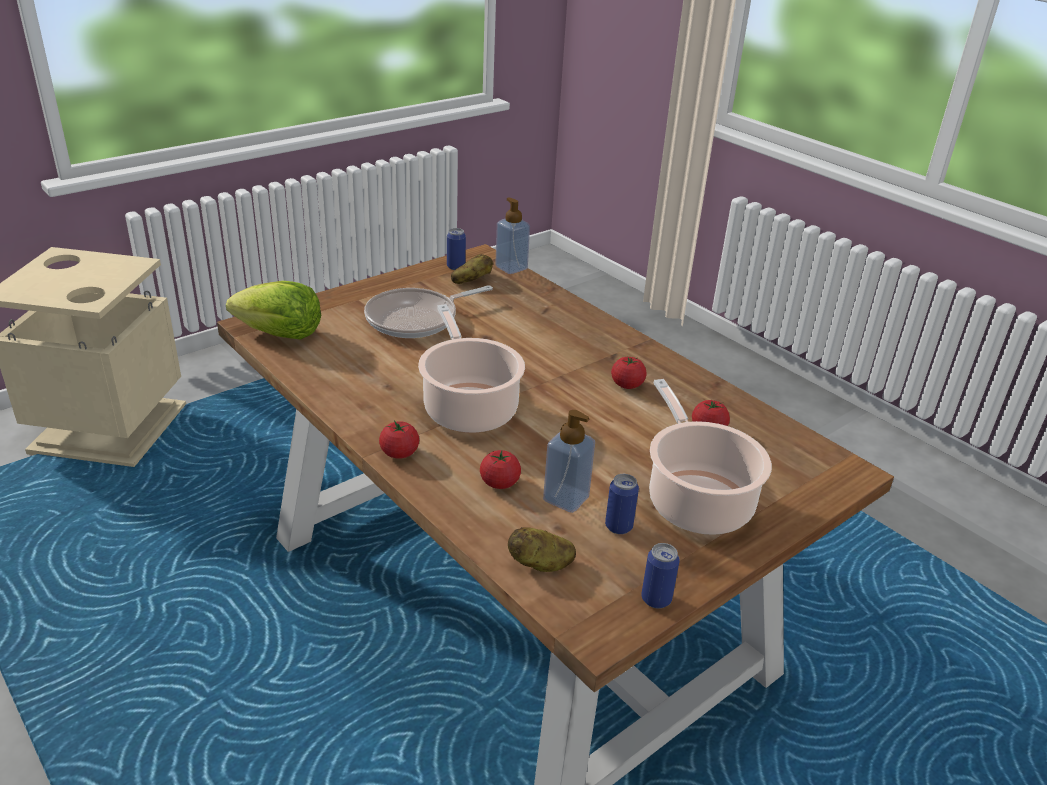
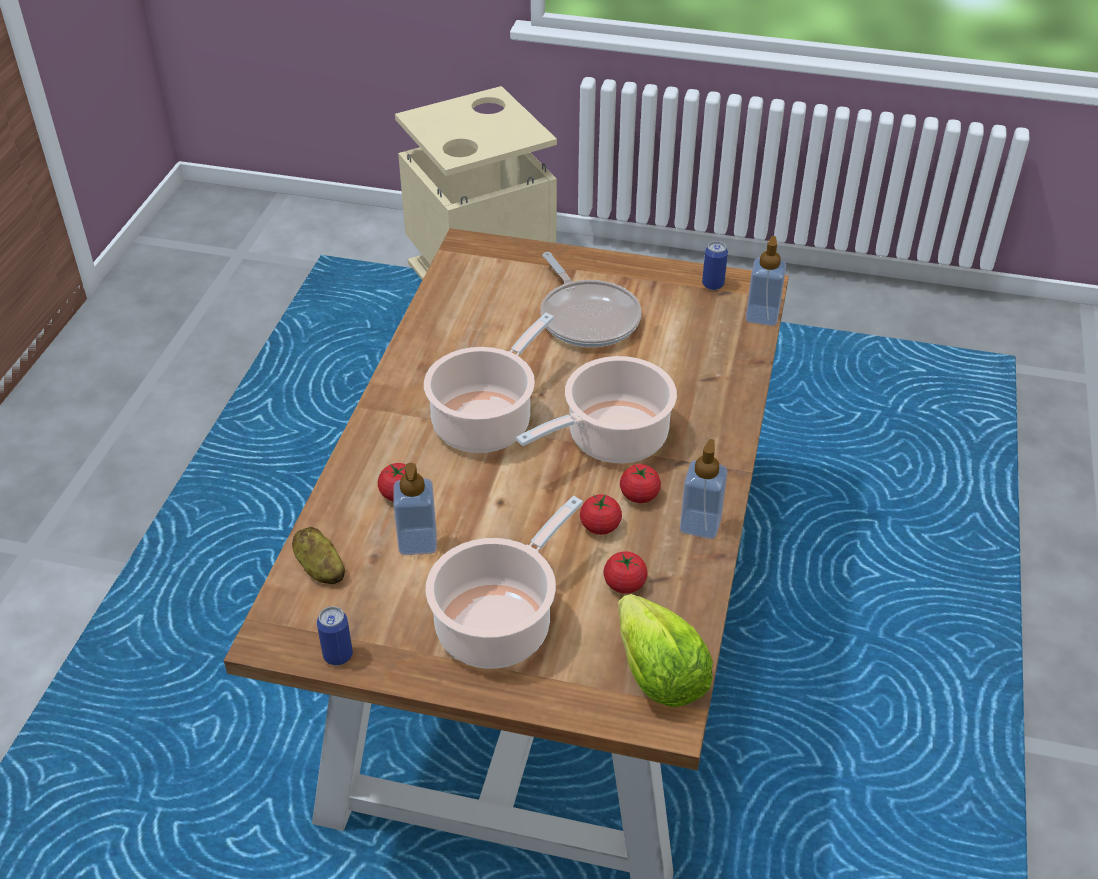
camera: 55 degrees right, 10 degrees up
(280, 334) = (469, 267): lettuce -> lettuce (658, 674)
(399, 453) = (381, 421): tomato -> tomato (600, 526)
(417, 319) = (587, 317): frying pan -> frying pan turned 135 degrees counterclockwise
(471, 281) = (700, 307): potato -> none
(557, 368) = (612, 439): none -> cooking pot
(618, 526) = (411, 591): can -> none
(681, 377) = (700, 524): none -> soap dispenser

